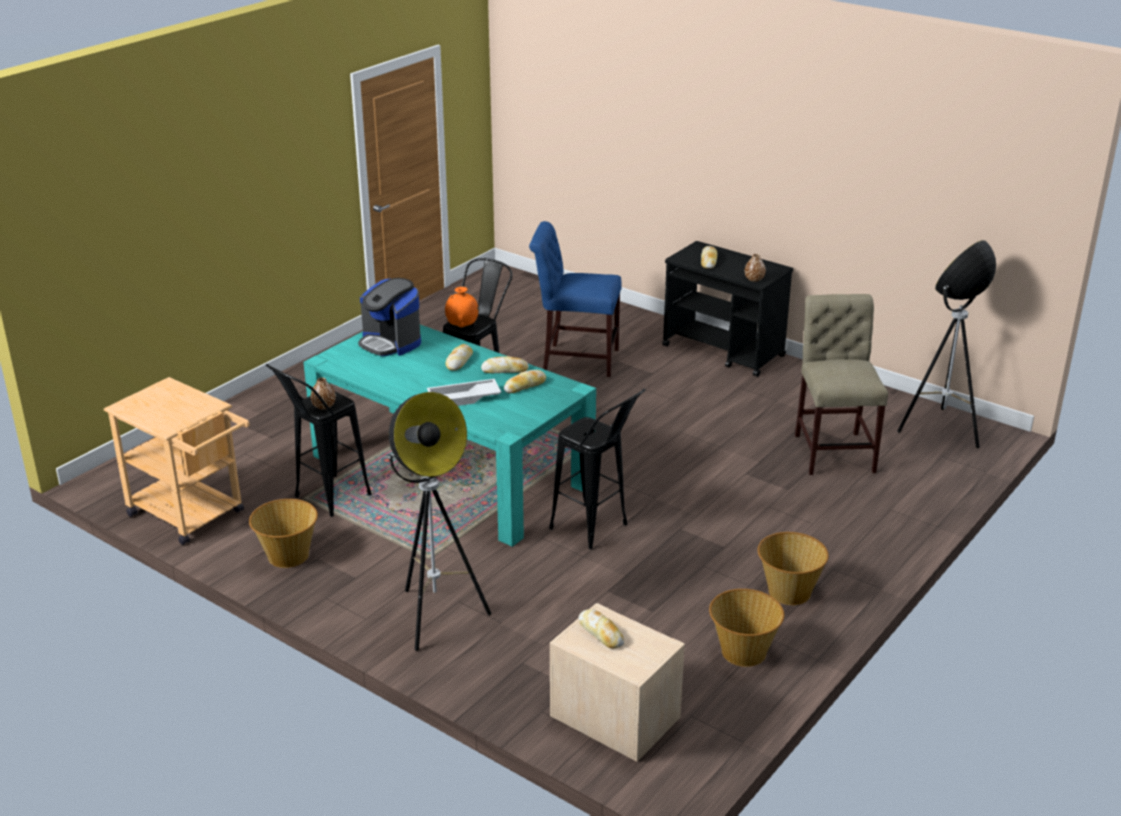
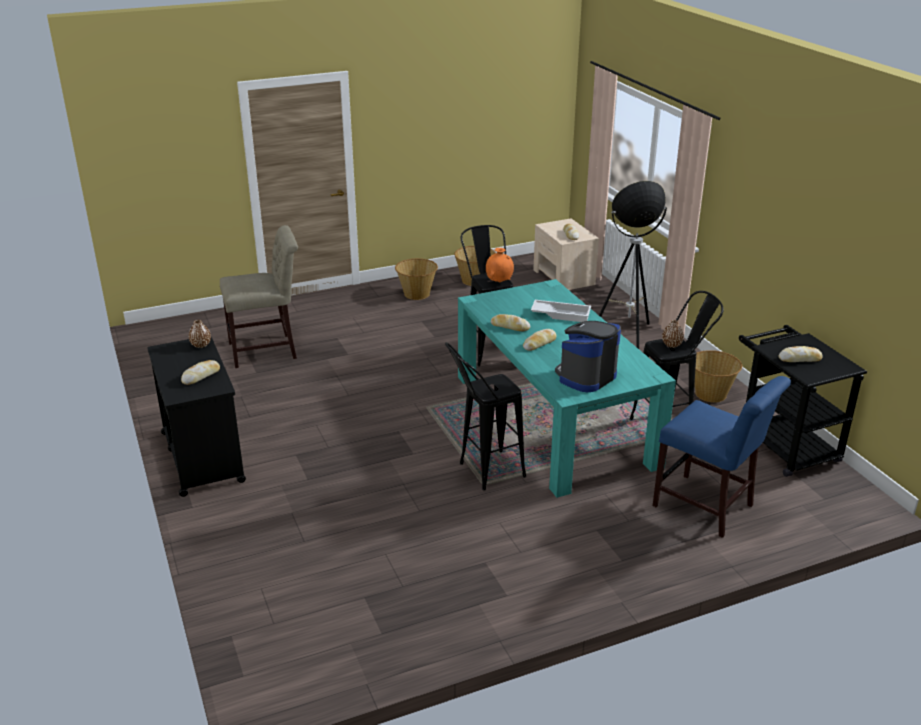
camera: 150 degrees left, 0 degrees up
(193, 516) = (782, 444): beige cart -> black cart
(390, 343) = (586, 376): coffee machine -> coffee machine turned 120 degrees counterclockwise
(462, 327) = (504, 383): orange vase -> orange vase (499, 282)
(525, 386) = (507, 311): bread -> bread (799, 359)
(576, 359) = (342, 495): blue chair -> blue chair (708, 508)
(833, 450) = (267, 350): beige chair -> beige chair turned 135 degrees counterclockwise
(941, 431) = (177, 340): floor lamp -> none

